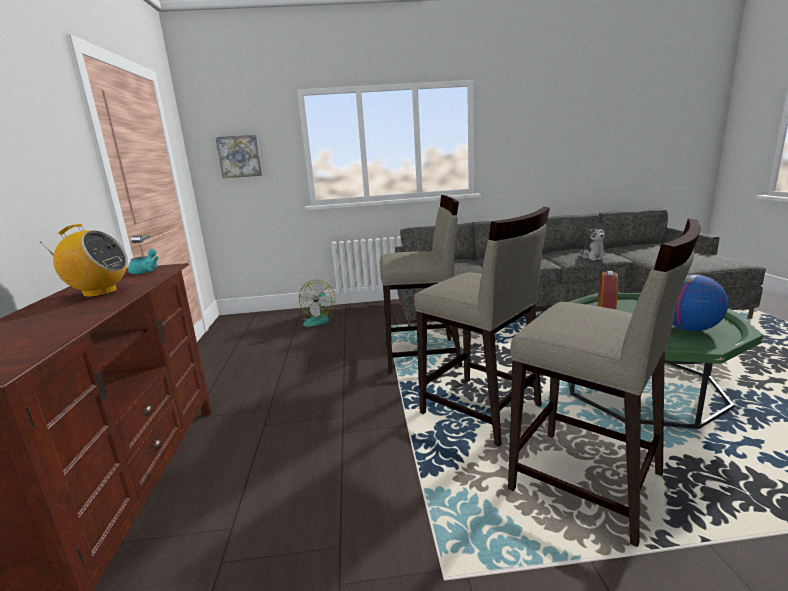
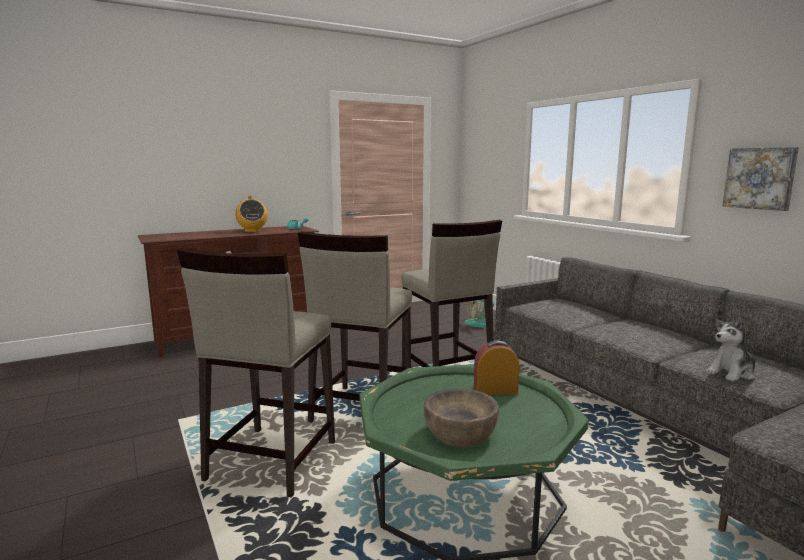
camera: 65 degrees right, 5 degrees down
(240, 156) = (485, 163): picture -> picture (760, 178)
(688, 329) = (460, 433): globe -> brown bowl

